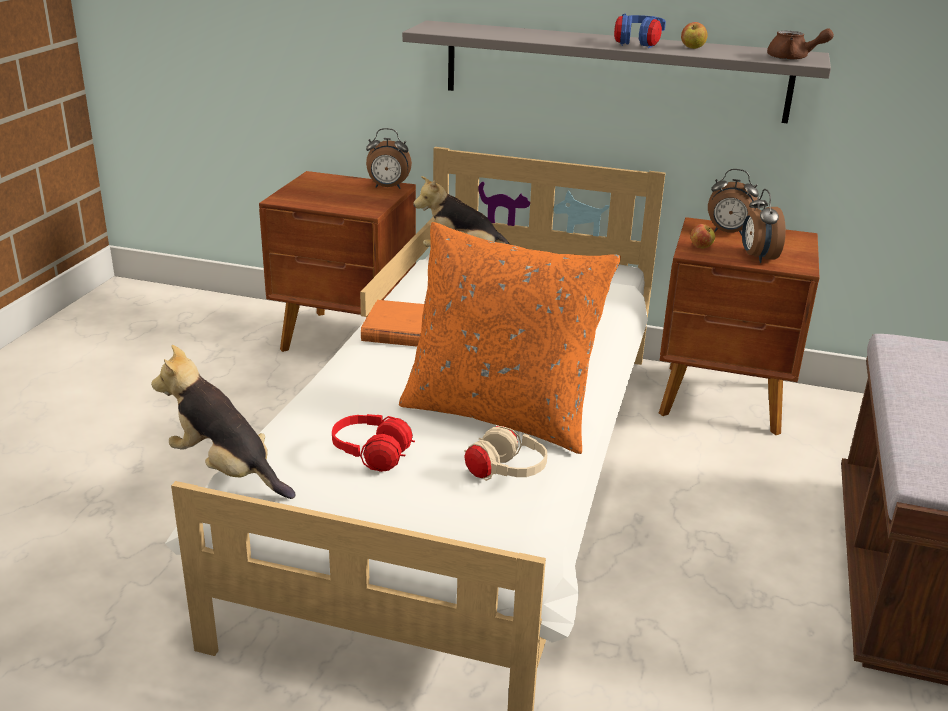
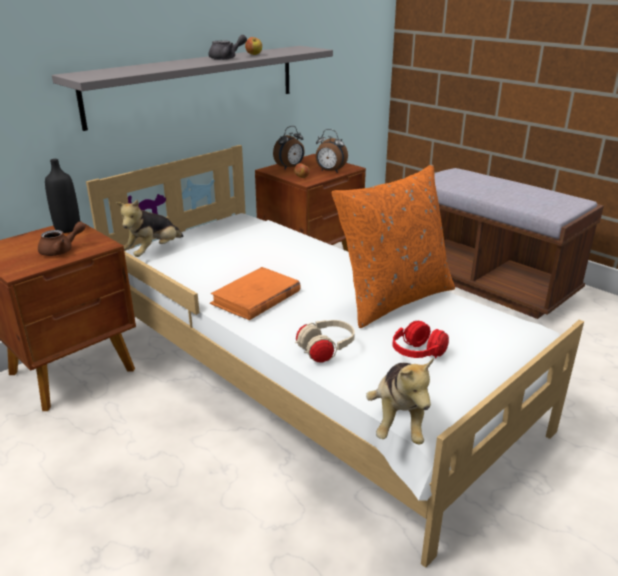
camera: 60 degrees left, 0 degrees up
(227, 470) = (399, 421): plush toy -> plush toy turned 60 degrees counterclockwise
(388, 188) = (67, 228): alarm clock -> black bottle
(505, 474) = (463, 316): beige headphones -> beige headphones (325, 351)
(638, 44) = (227, 58): blue headphones -> grey teapot
(793, 58) = (306, 49): brown teapot -> brown teapot (61, 250)

